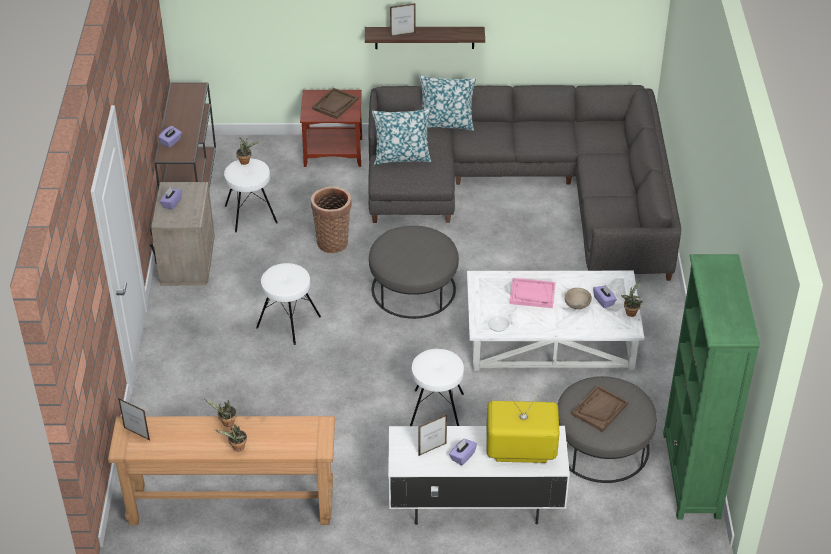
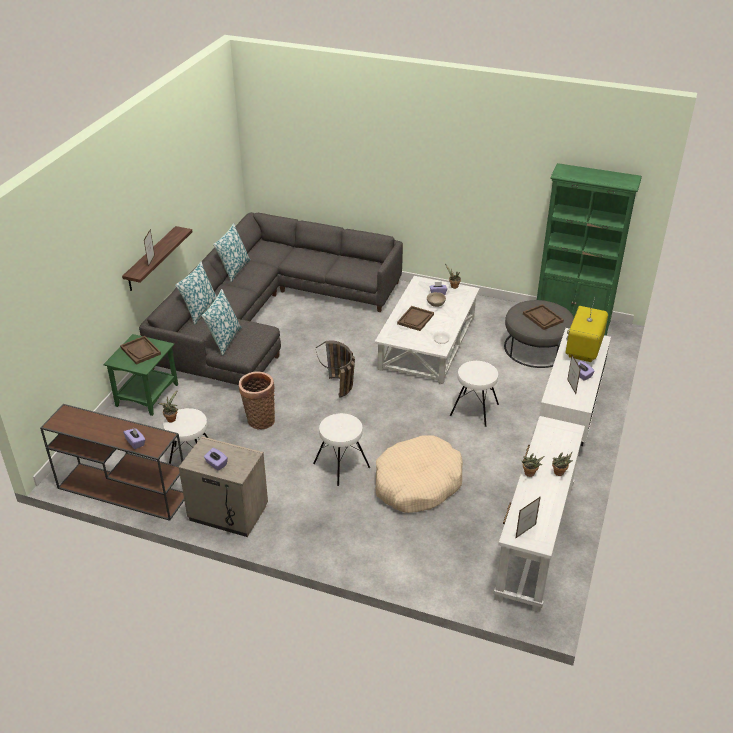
camera: 70 degrees left, 5 degrees down
(231, 504) = (534, 541): brown console table -> white console table
(284, 388) = (417, 483): none -> beige dog bed
(333, 151) = (146, 395): brown side table -> green side table
(413, 289) = (341, 391): grey ottoman -> basket
(532, 294) = (415, 319): pink tray -> brown tray
(543, 121) = (234, 269): none -> pillow

